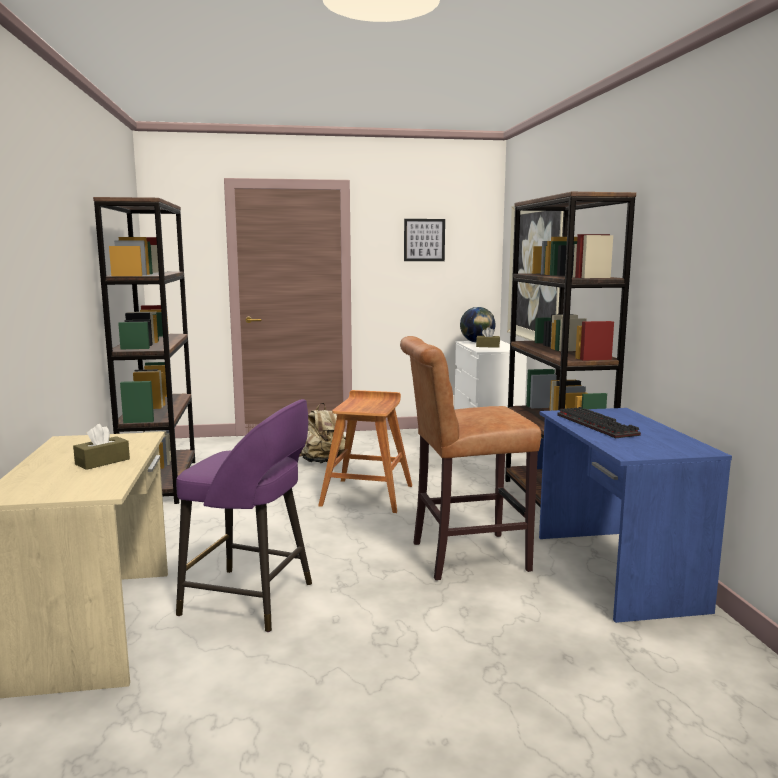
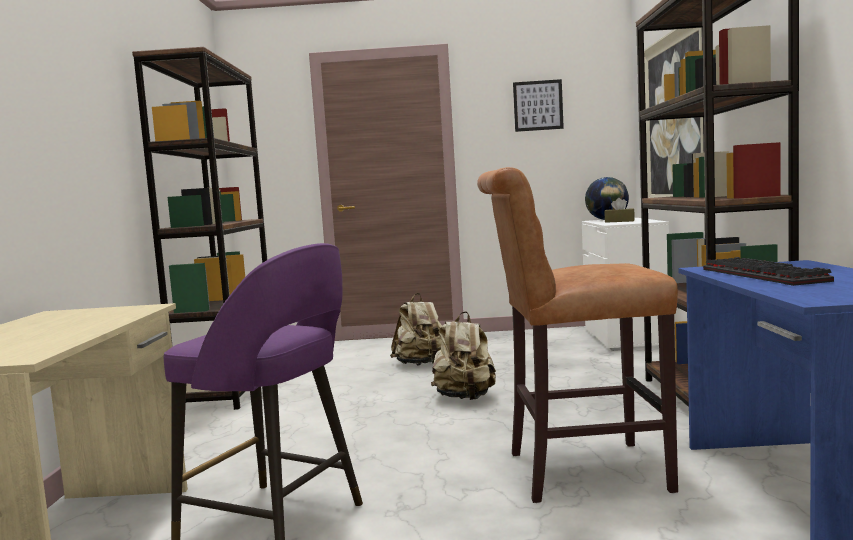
camera: 10 degrees right, 5 degrees down
(102, 462) = (64, 330): brown tissue box -> none
(367, 495) = (465, 398): brown stool -> beige backpack

